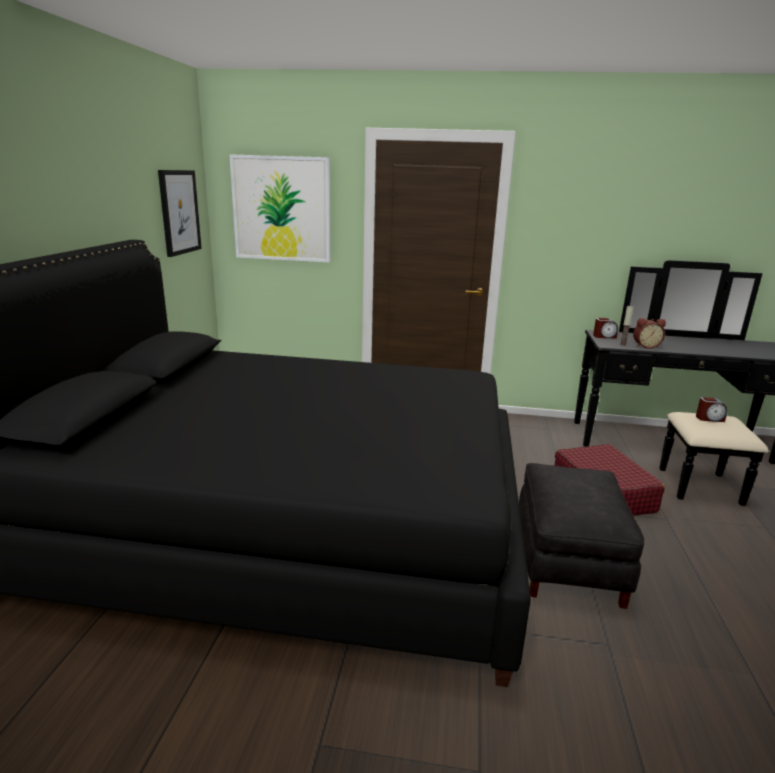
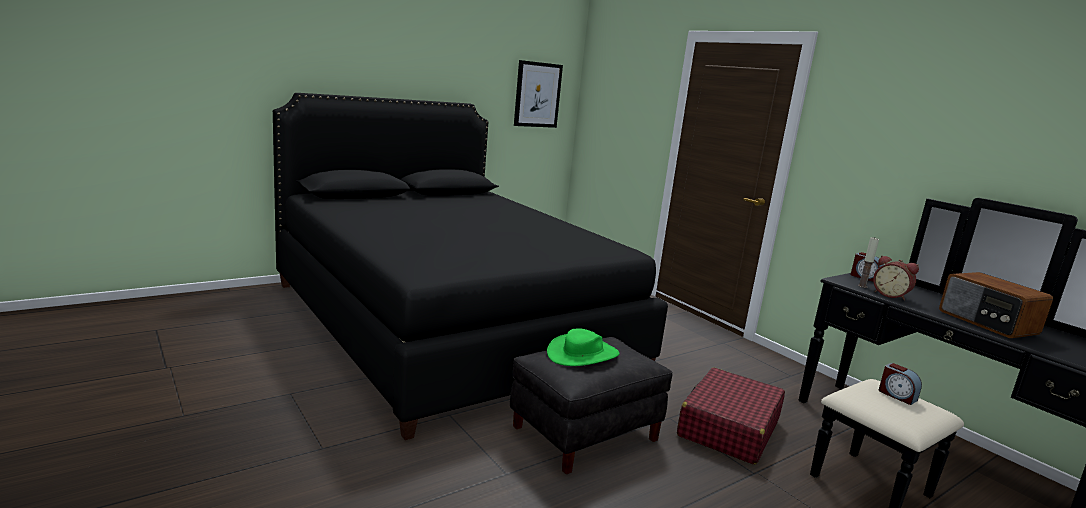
camera: 45 degrees right, 5 degrees down
(281, 209) = (621, 101): picture -> none
(569, 494) = (583, 354): none -> green hat
(707, 348) = (987, 323): none -> radio

